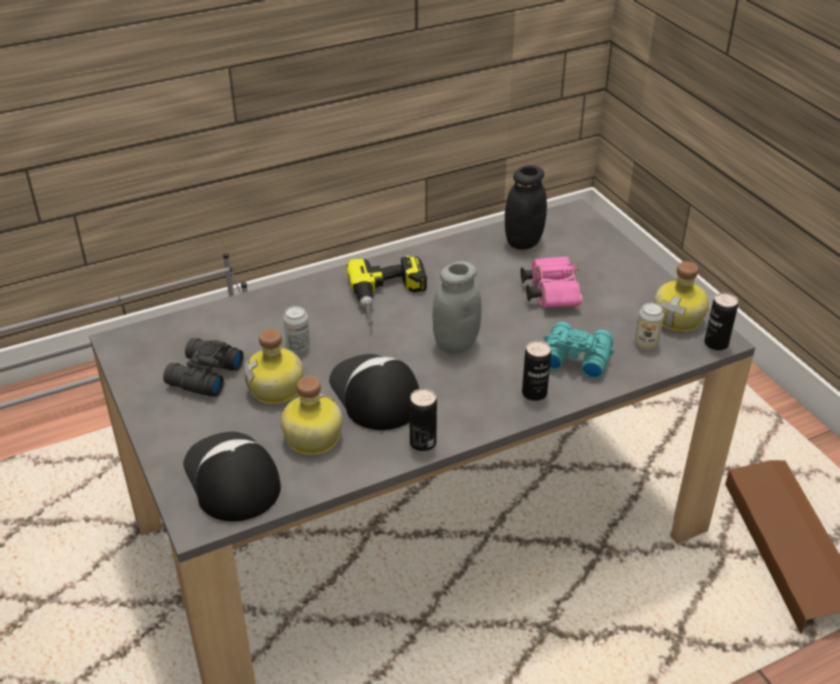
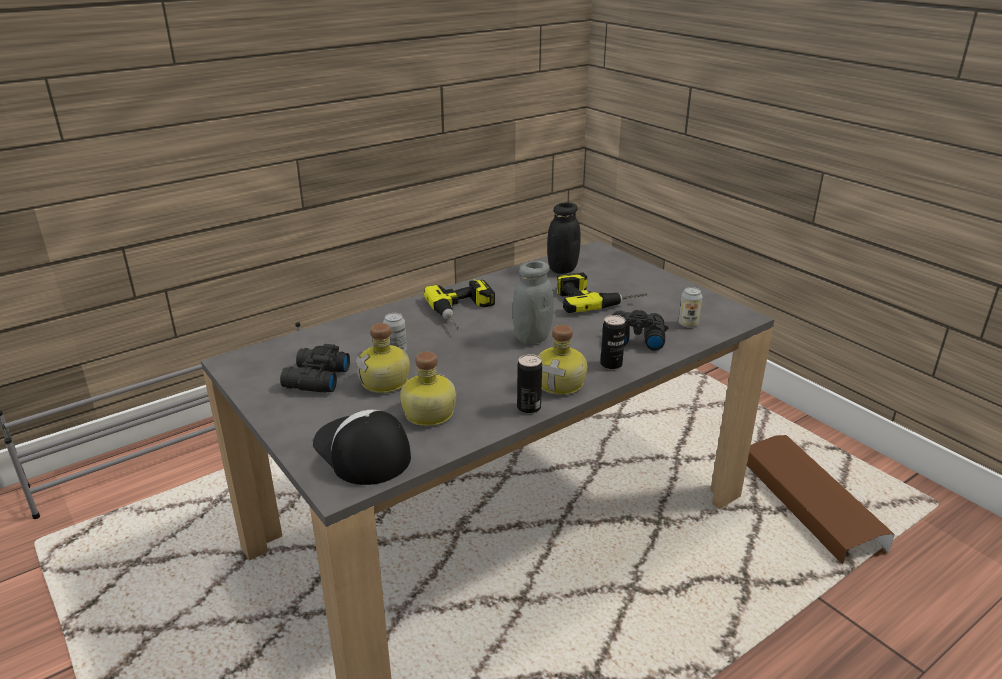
camera: 10 degrees left, 10 degrees down
(374, 393) = (473, 377): cap -> none
(550, 292) = (597, 298): pink binoculars -> power drill
(575, 357) = (634, 338): turquoise binoculars -> black binoculars
(679, 319) = (707, 306): bottle -> bottle (561, 383)
(716, 343) = (743, 319): can -> none

